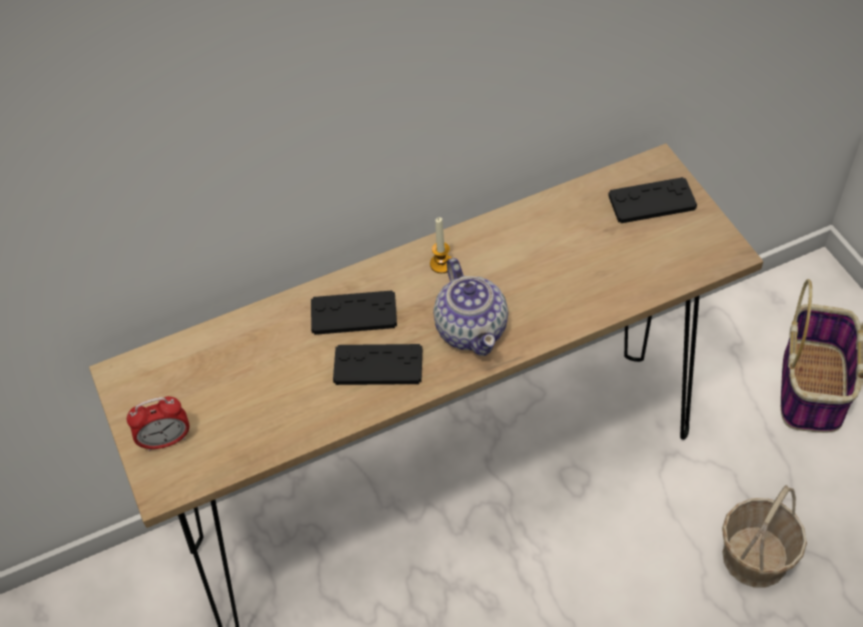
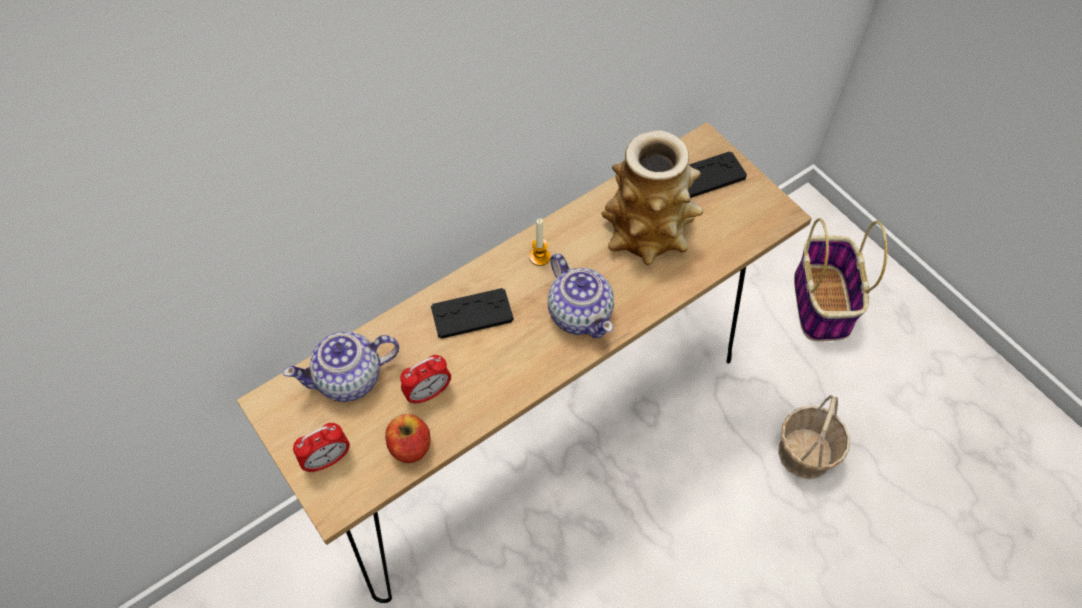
camera: 15 degrees left, 5 degrees up
(209, 361) = (350, 378): none -> teapot
(255, 440) = (410, 446): none -> apple
(287, 388) = (428, 393): none -> alarm clock
(378, 366) = (505, 359): black game controller -> none
(568, 253) = (647, 232): none -> vase

